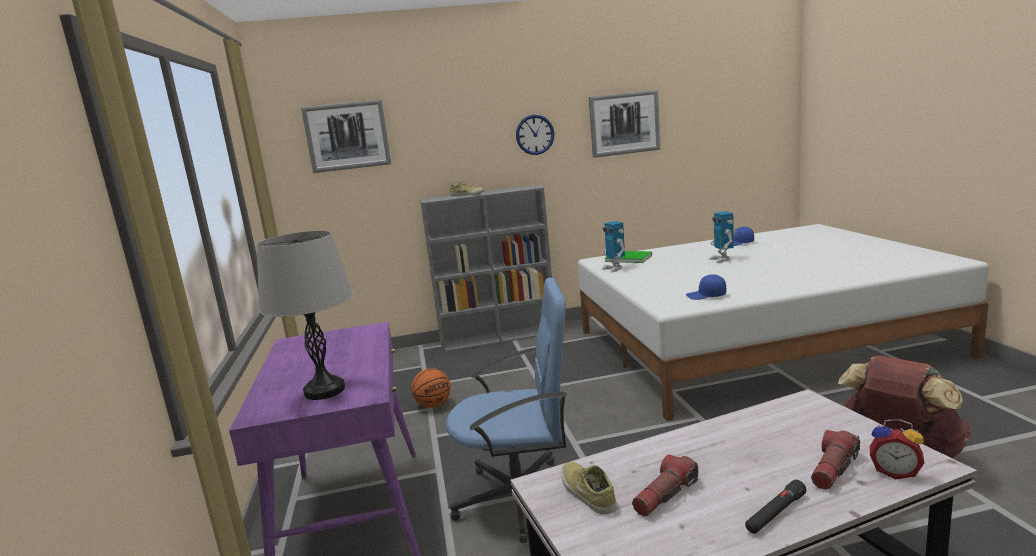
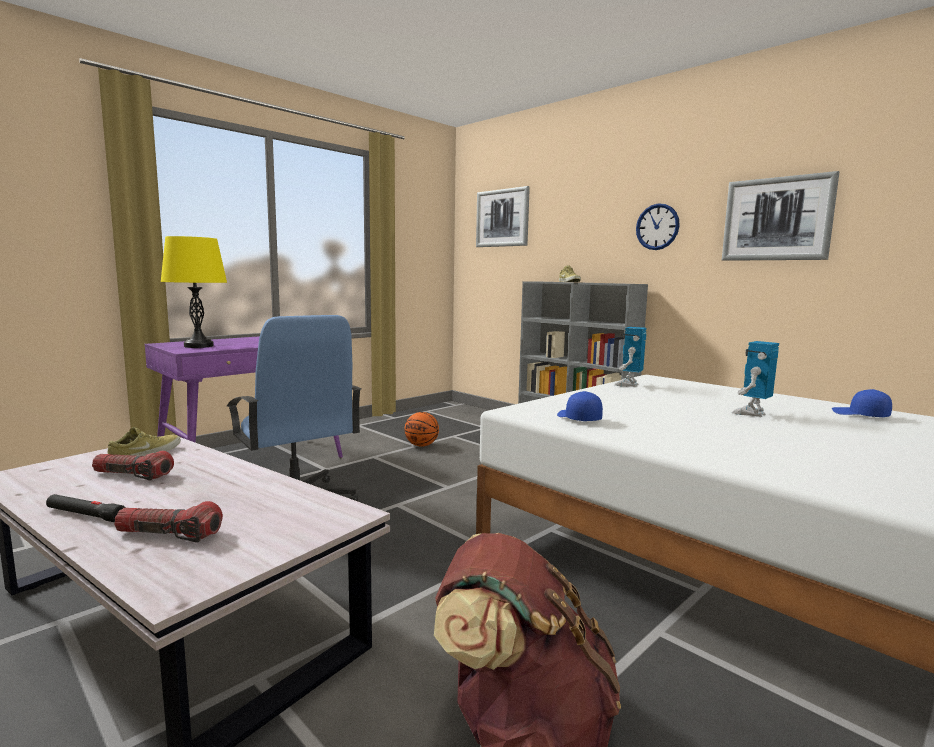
camera: 55 degrees right, 5 degrees down
(324, 390) = (199, 346): grey table lamp -> yellow table lamp
(627, 258) = (679, 384): green book -> none
(894, 472) = (156, 567): alarm clock -> none

